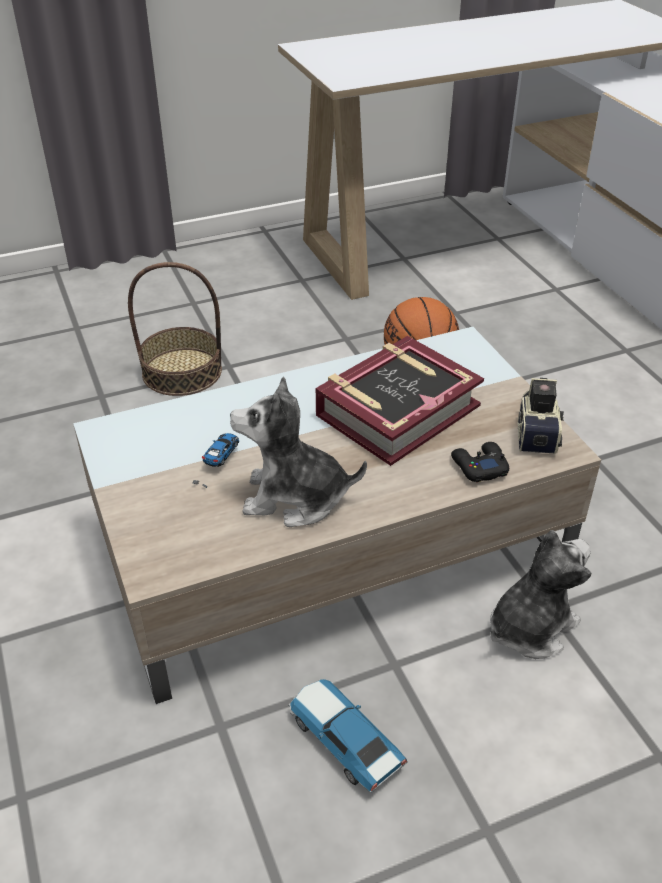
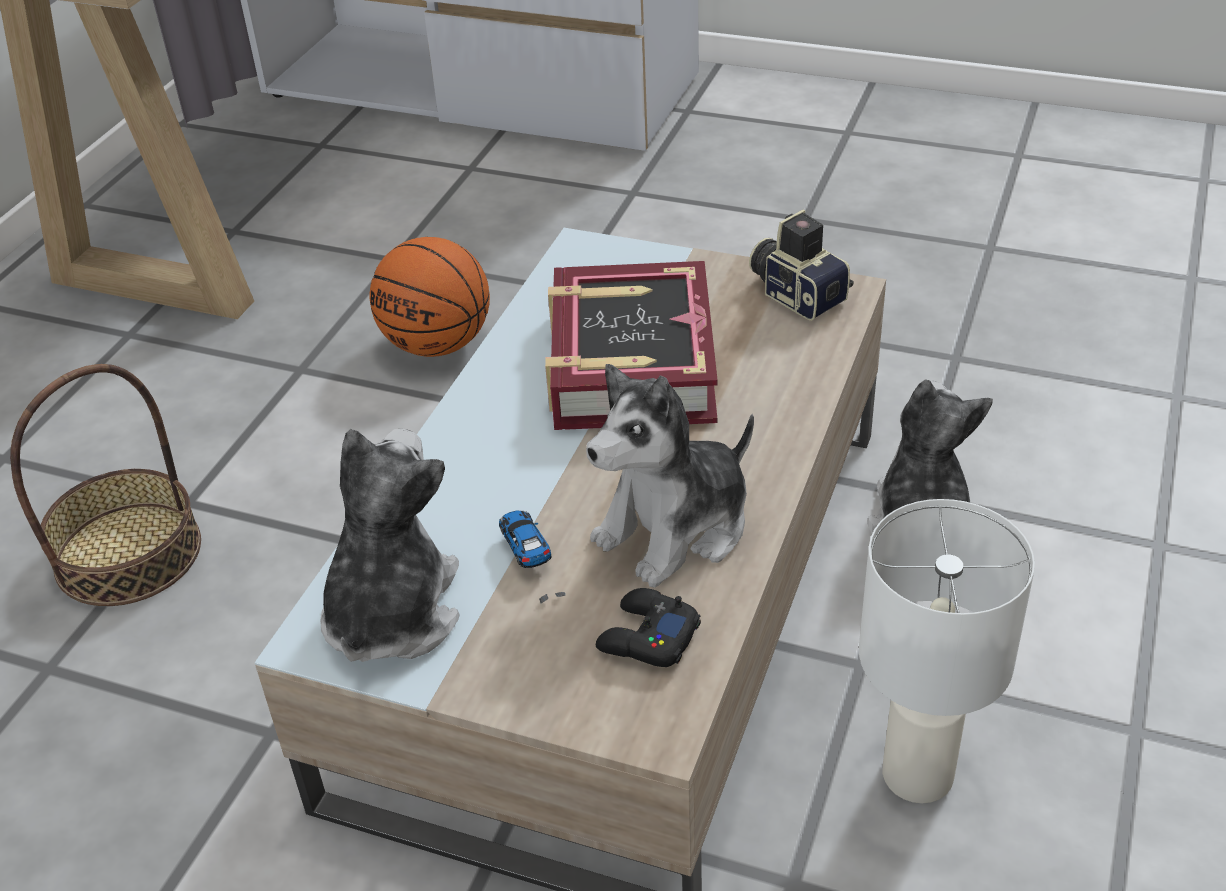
camera: 45 degrees left, 0 degrees up
(140, 442) = (391, 613): none -> plush toy
(343, 739) = (919, 776): toy car -> white table lamp
(479, 466) = (797, 362): black game controller -> black game controller (647, 638)

